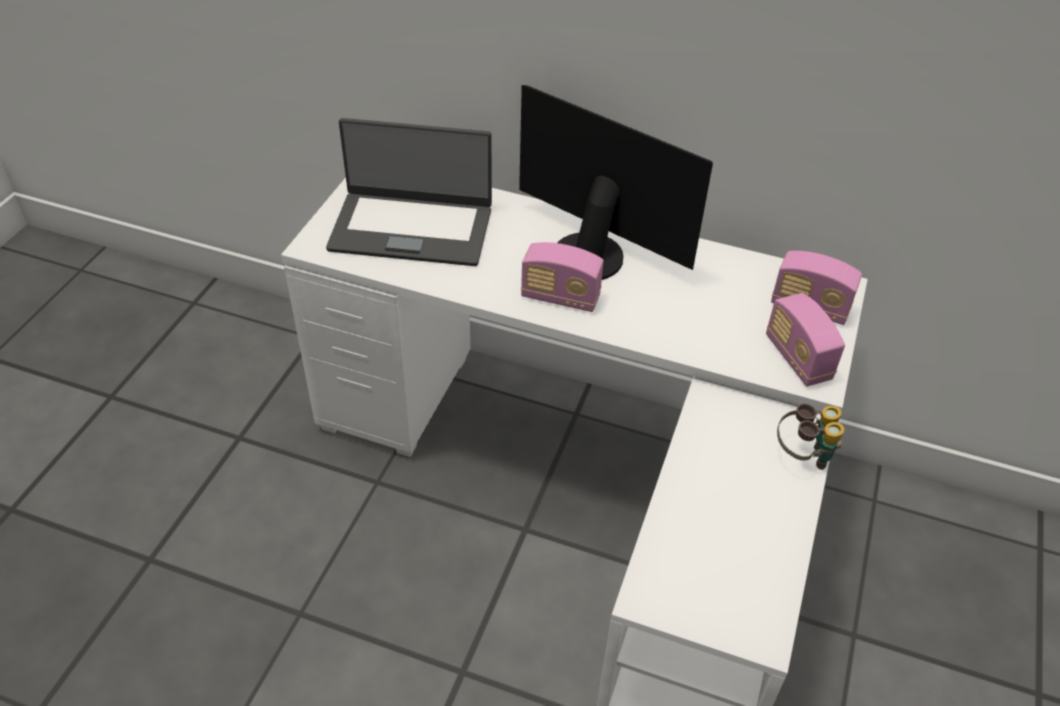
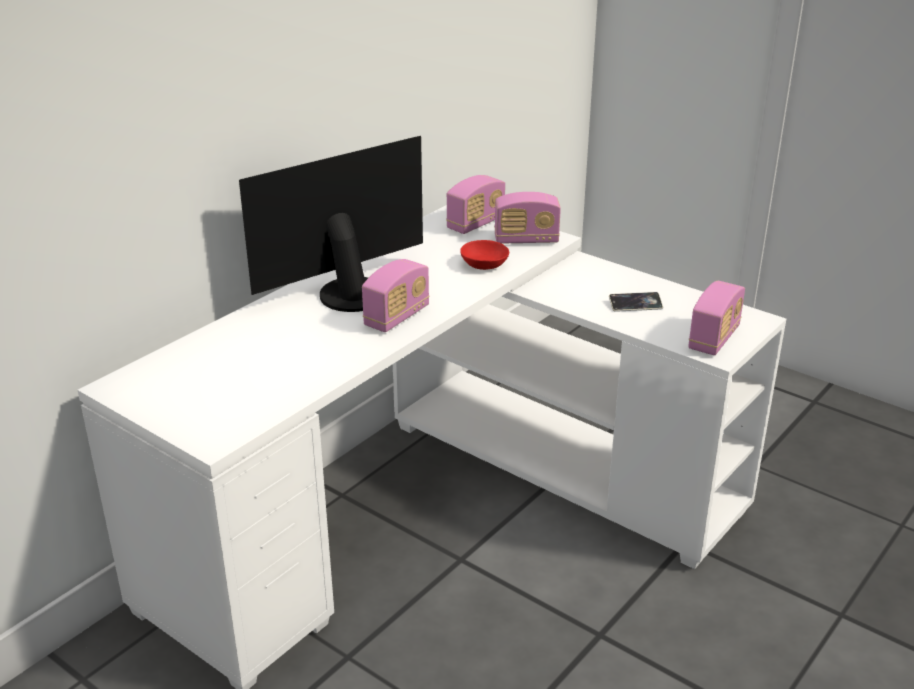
camera: 70 degrees left, 15 degrees down
(411, 228) = (235, 376): laptop -> none
(683, 590) = (714, 339): none -> radio
(714, 337) = (486, 264): none -> red bowl
(727, 496) = (635, 305): none -> phone
(803, 456) = (608, 270): binoculars -> none

